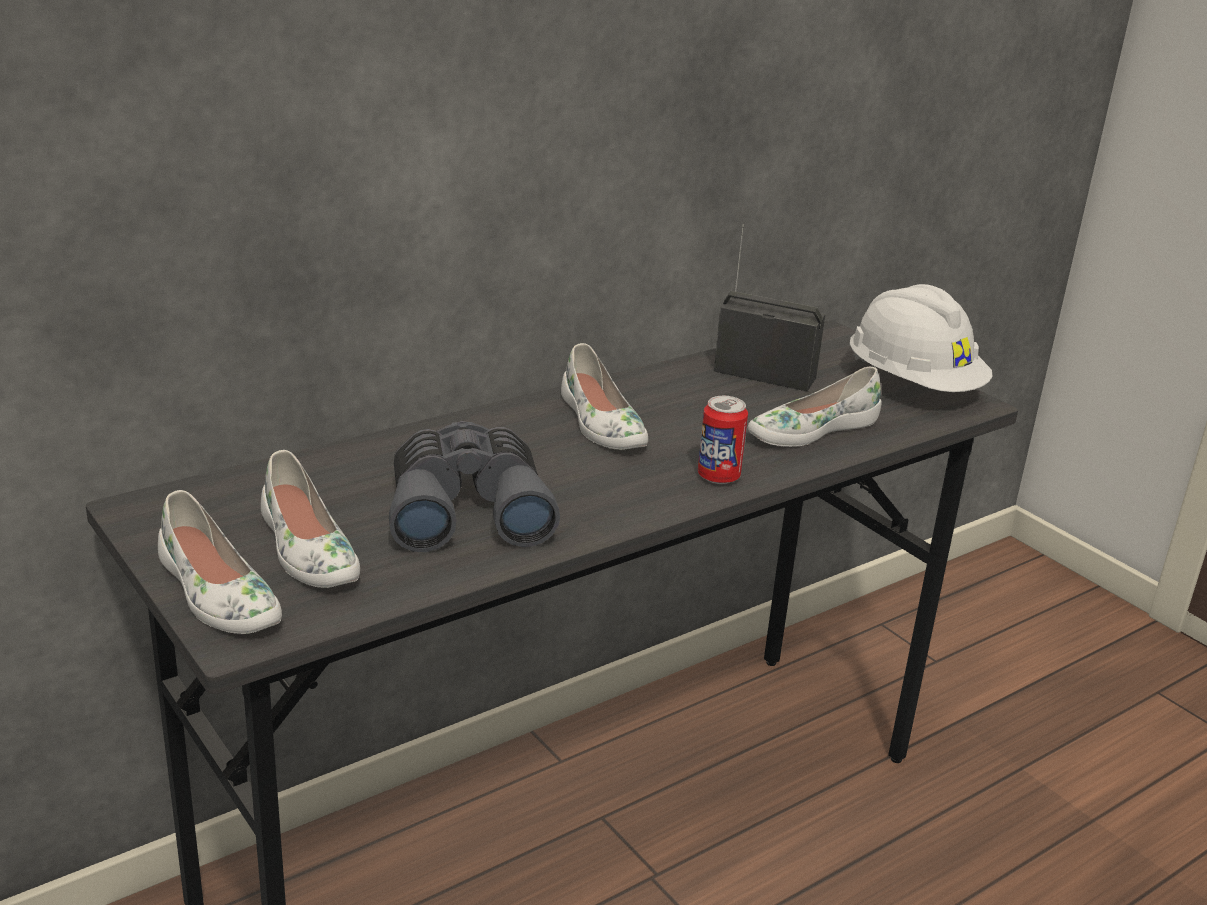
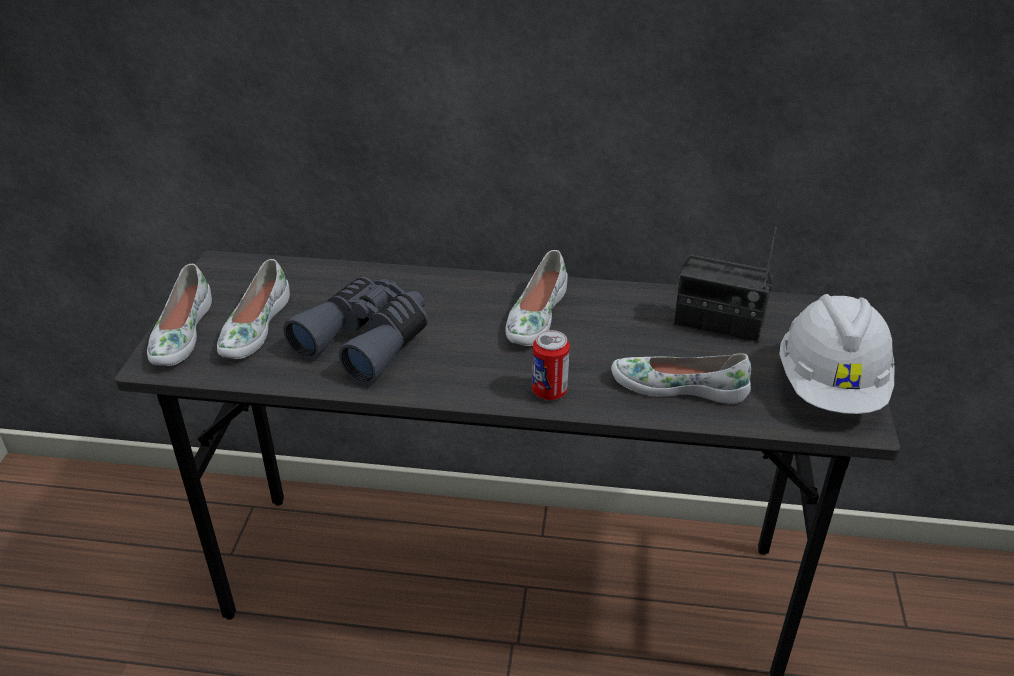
camera: 45 degrees right, 10 degrees up
(765, 374) = (718, 325): radio -> radio turned 135 degrees clockwise

